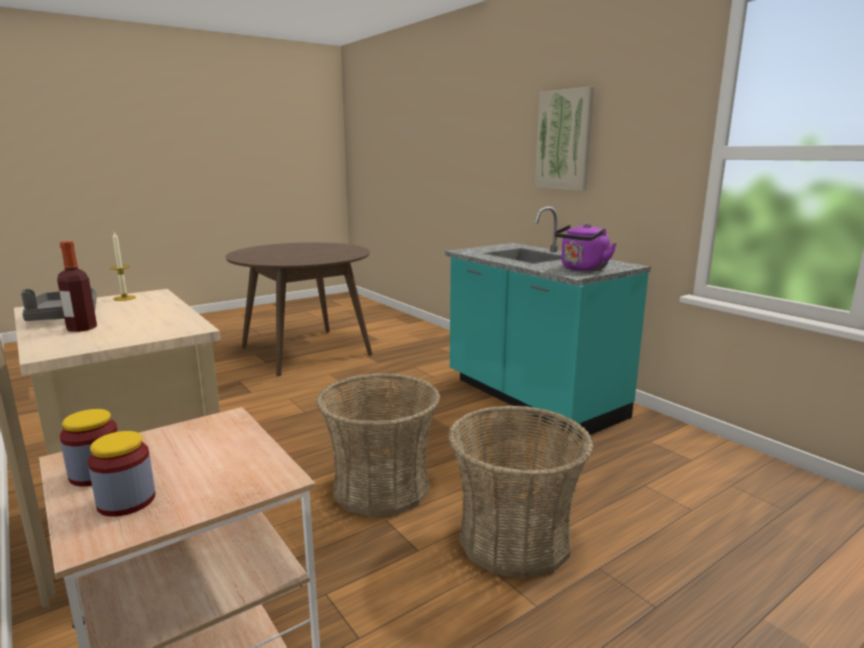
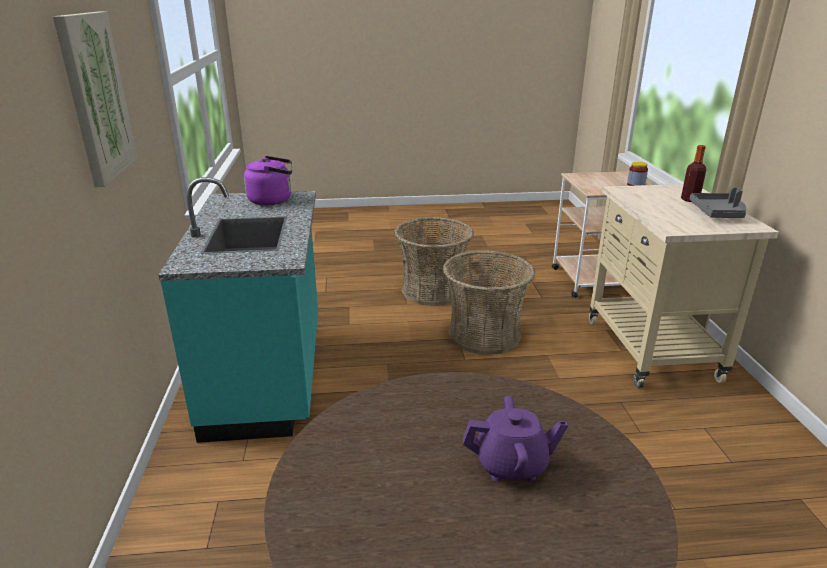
camera: 150 degrees left, 10 degrees up
(124, 298) = (693, 226): candle -> none
(126, 501) = (620, 178): jar -> none
(284, 255) = (511, 465): none -> purple teapot

